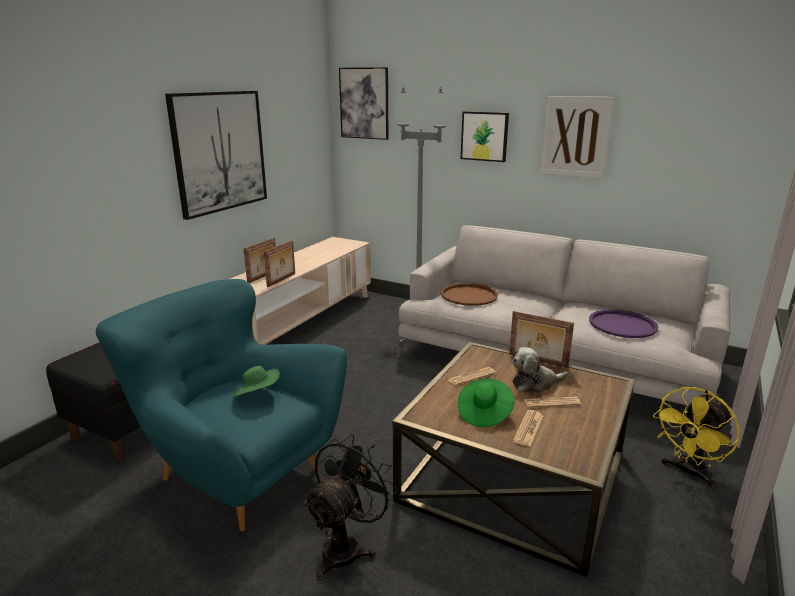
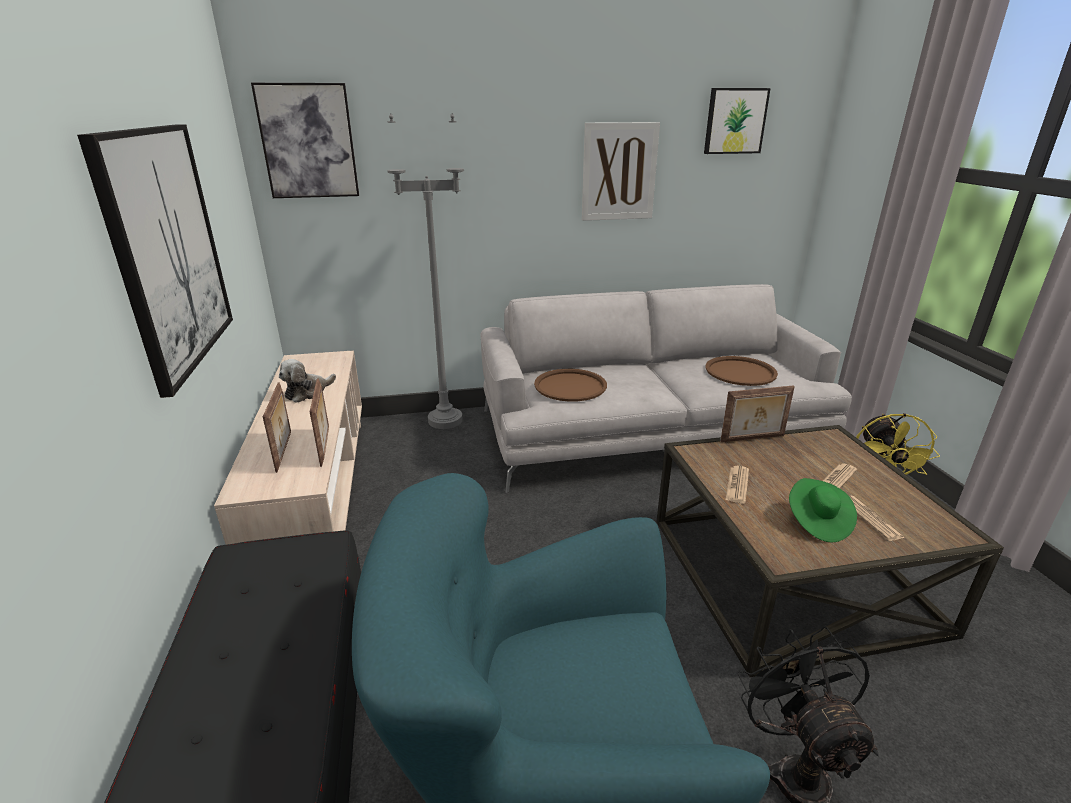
camera: 40 degrees left, 5 degrees up
(257, 394) = (577, 645): green hat -> none
(484, 136) = (508, 179): picture -> picture (735, 121)
(535, 383) = (792, 465): plush toy -> plush toy (308, 392)
(622, 324) = (740, 372): purple tray -> brown tray

